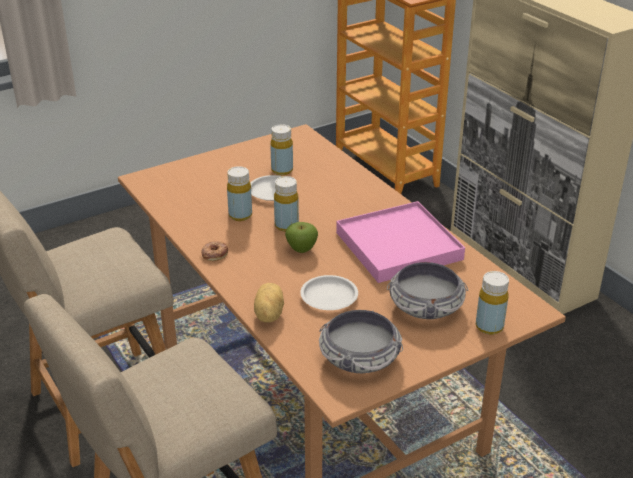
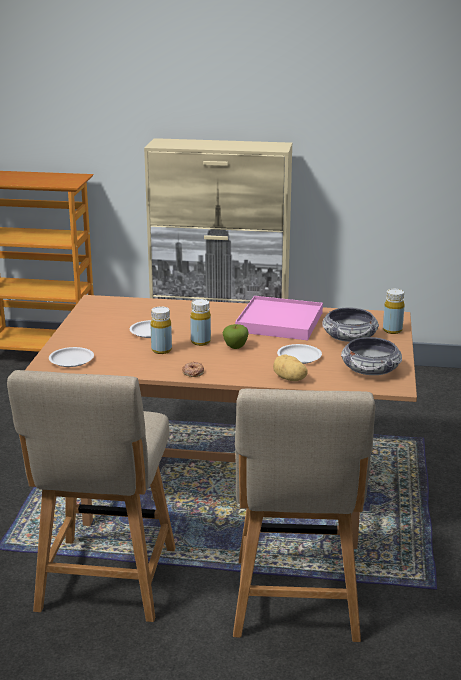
camera: 50 degrees left, 10 degrees down
(164, 185) = (72, 360): none -> white plate
(282, 170) = (130, 320): yellow bottle -> none

